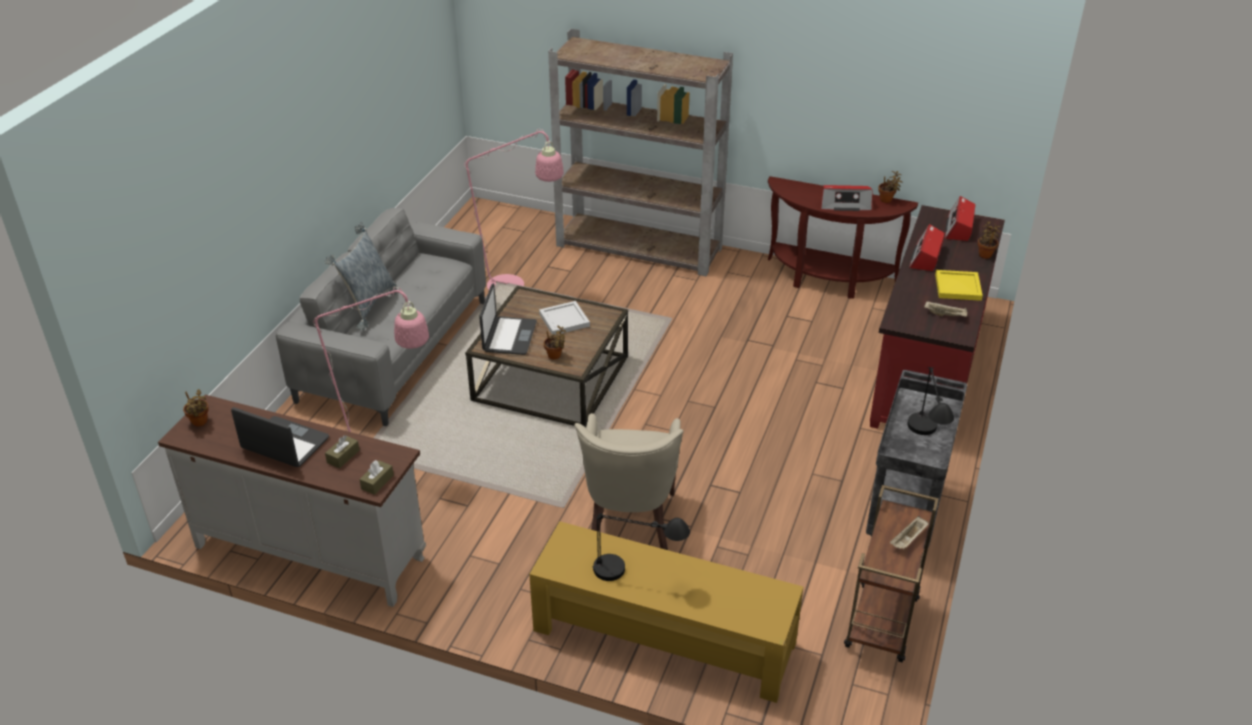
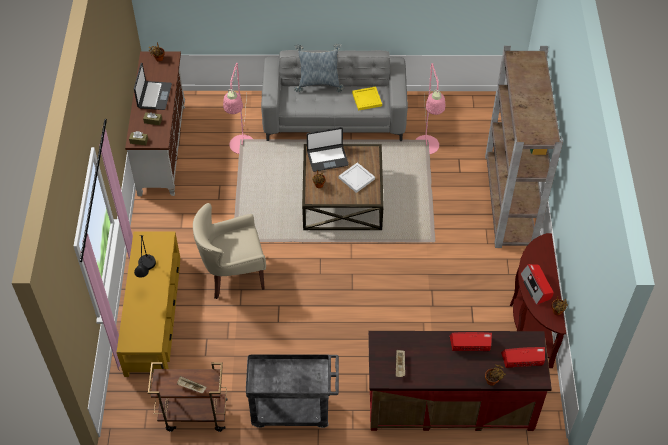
camera: 70 degrees right, 15 degrees up
(925, 443) = (276, 381): black table lamp -> none
(957, 287) = (438, 369): yellow tray -> yellow tray (366, 99)

